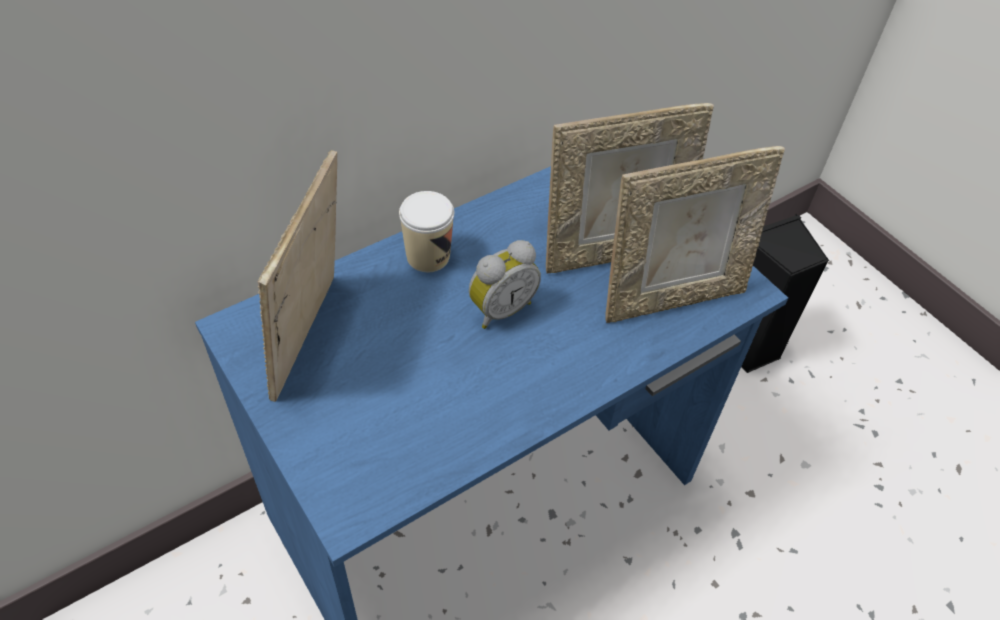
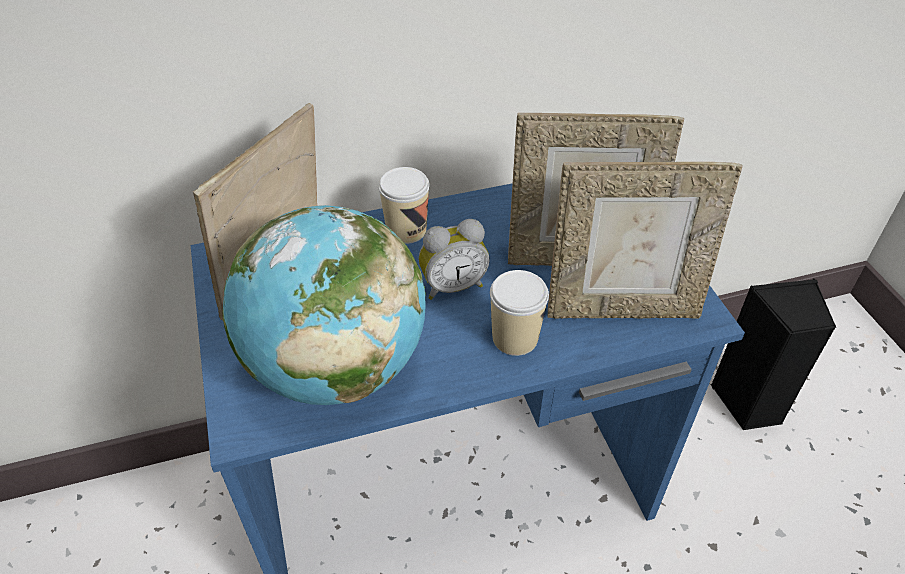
camera: 20 degrees right, 5 degrees down
(418, 424) = (337, 367): none -> globe
(583, 351) = (515, 338): none -> cup

